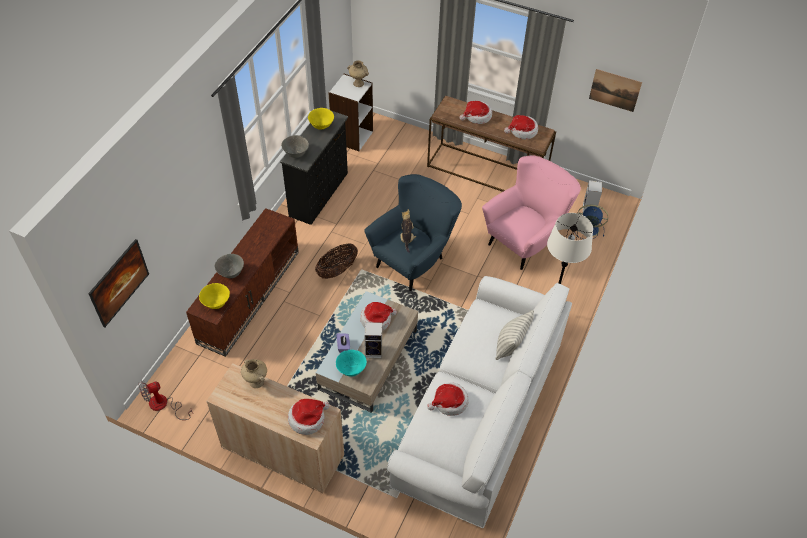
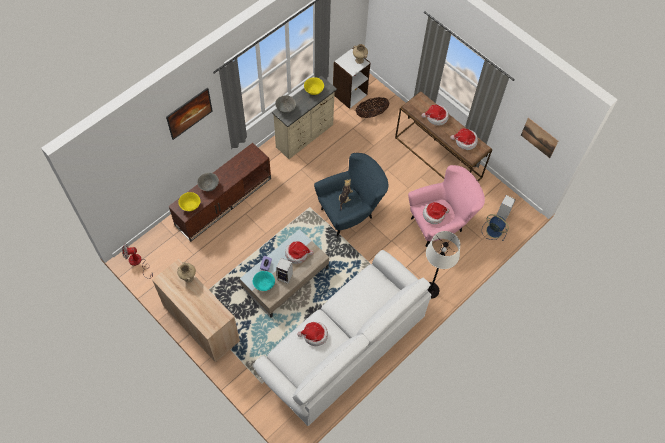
camera: 20 degrees right, 10 degrees up
(122, 291) = (120, 188): picture -> picture (190, 119)
(308, 419) = (210, 315): hat -> hat (434, 215)
(320, 194) = (305, 136): black dresser -> beige dresser
(337, 270) = (292, 202): basket -> basket (371, 114)
(511, 346) = (376, 309): pillow -> none

